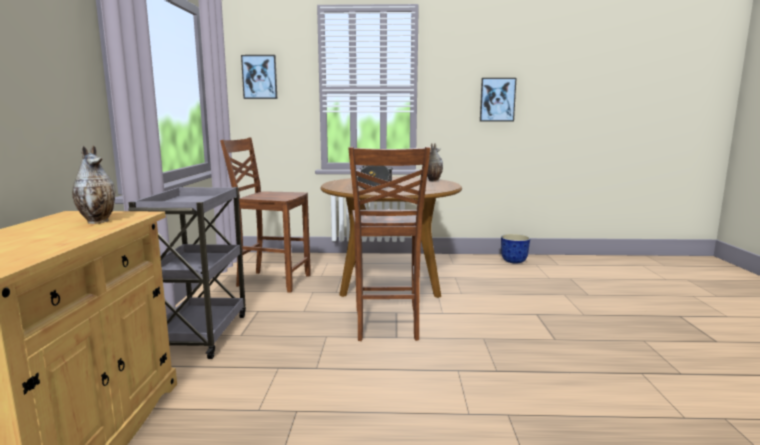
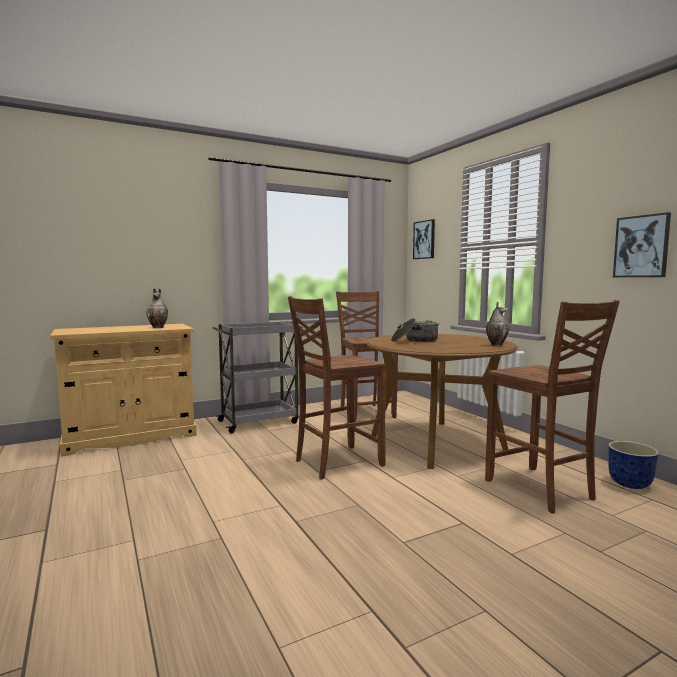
camera: 60 degrees right, 5 degrees down
(505, 281) = (540, 490): none -> brown chair

